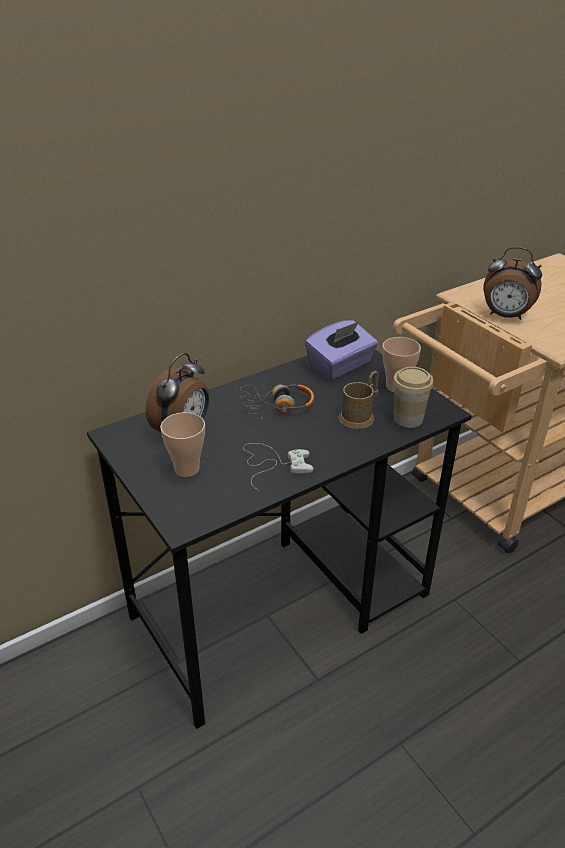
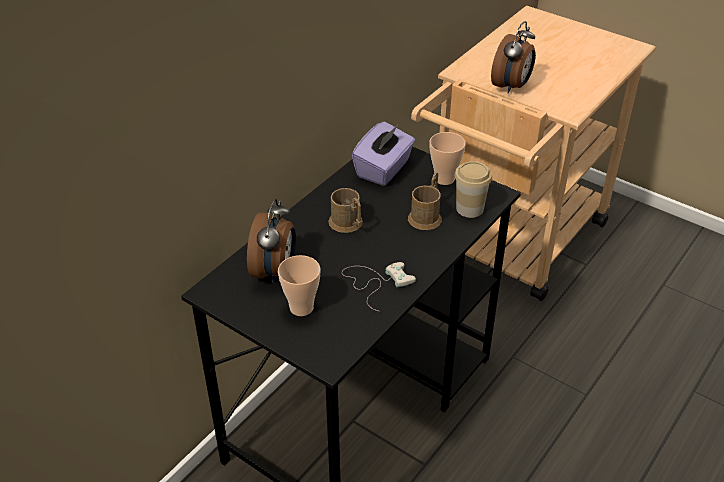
camera: 20 degrees left, 5 degrees up
(277, 406) = (348, 224): headphones -> brown mug
(505, 316) = (512, 86): alarm clock -> alarm clock turned 60 degrees counterclockwise

